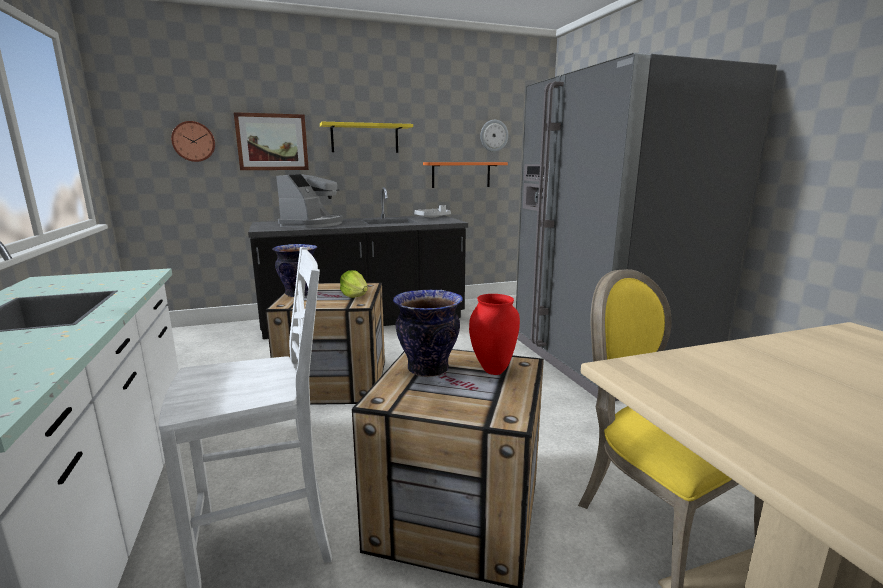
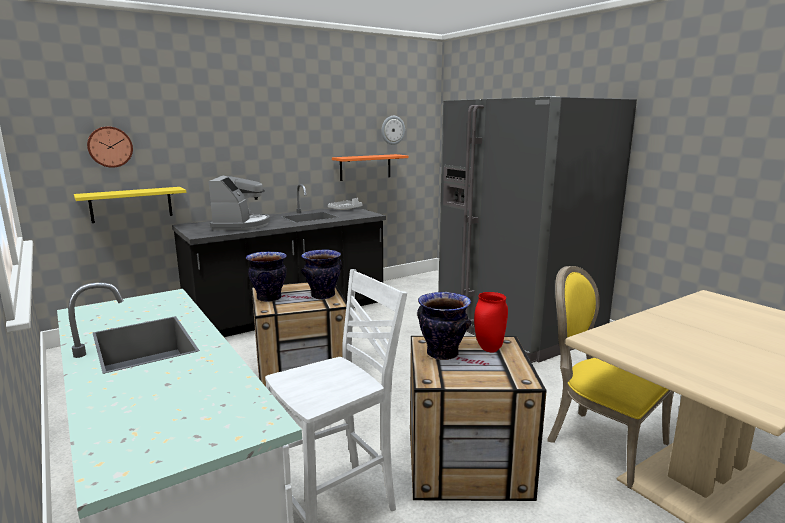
camera: 15 degrees left, 0 degrees up
(272, 142) = (190, 144): picture -> none
(354, 296) = (322, 296): lettuce -> vase
(365, 138) = (278, 137): yellow shelf -> yellow shelf (131, 204)

